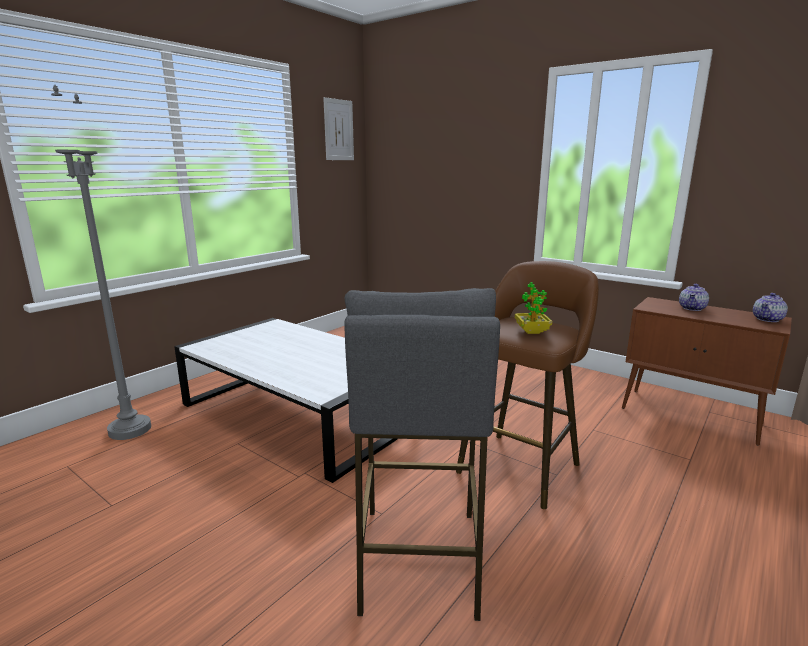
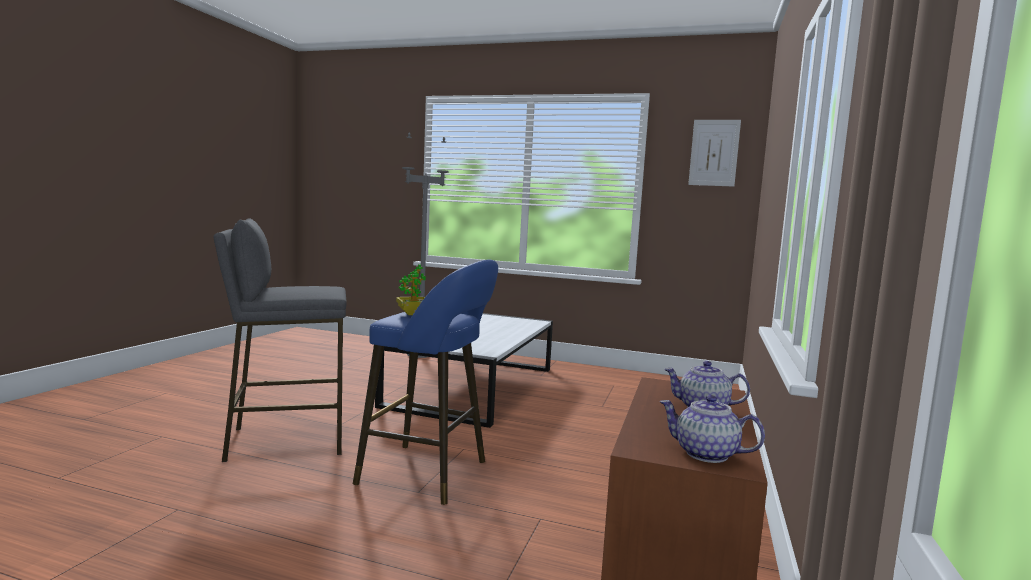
camera: 70 degrees right, 10 degrees down
(521, 465) = (430, 474): brown stool -> blue stool

